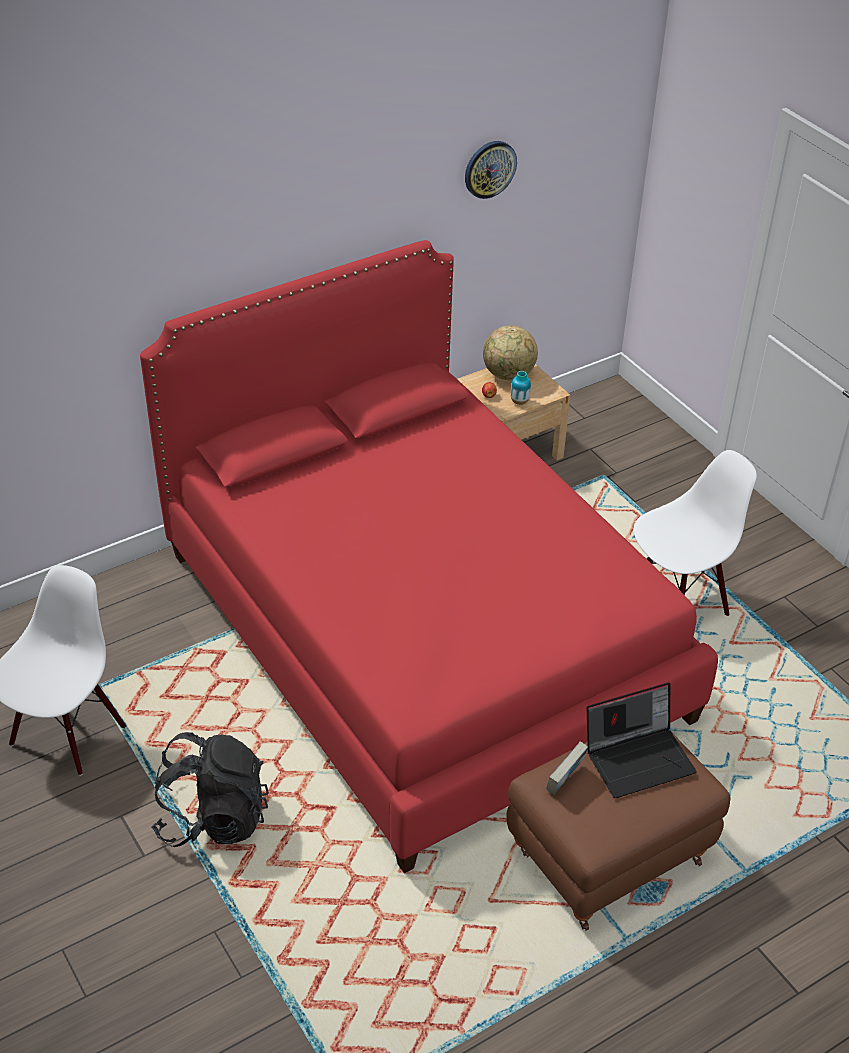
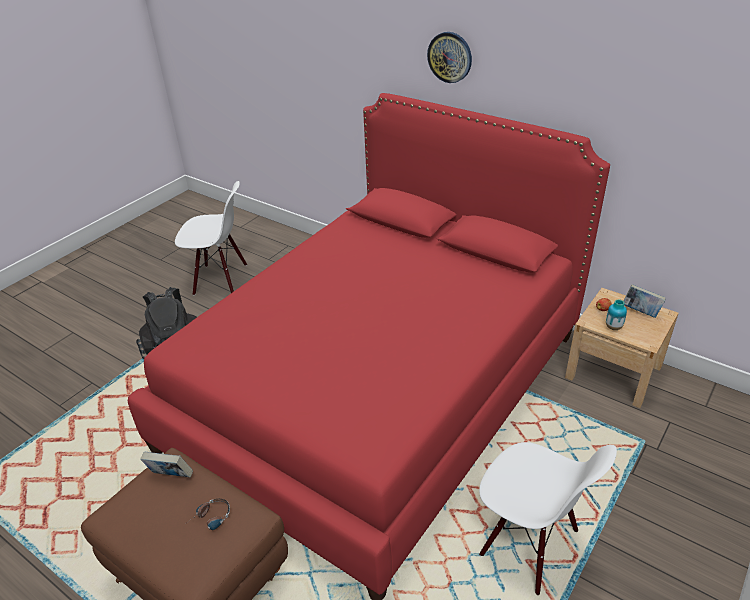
camera: 70 degrees right, 5 degrees down
(489, 169) = (680, 106): wall clock -> wall clock (450, 57)
(508, 375) = (640, 312): globe -> book
(639, 758) = (210, 520): laptop -> headphones

